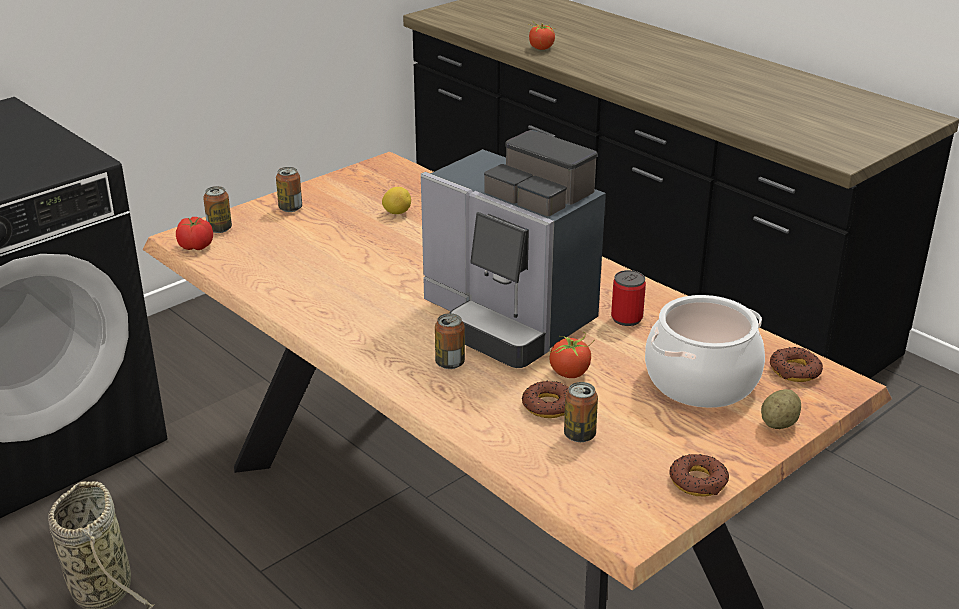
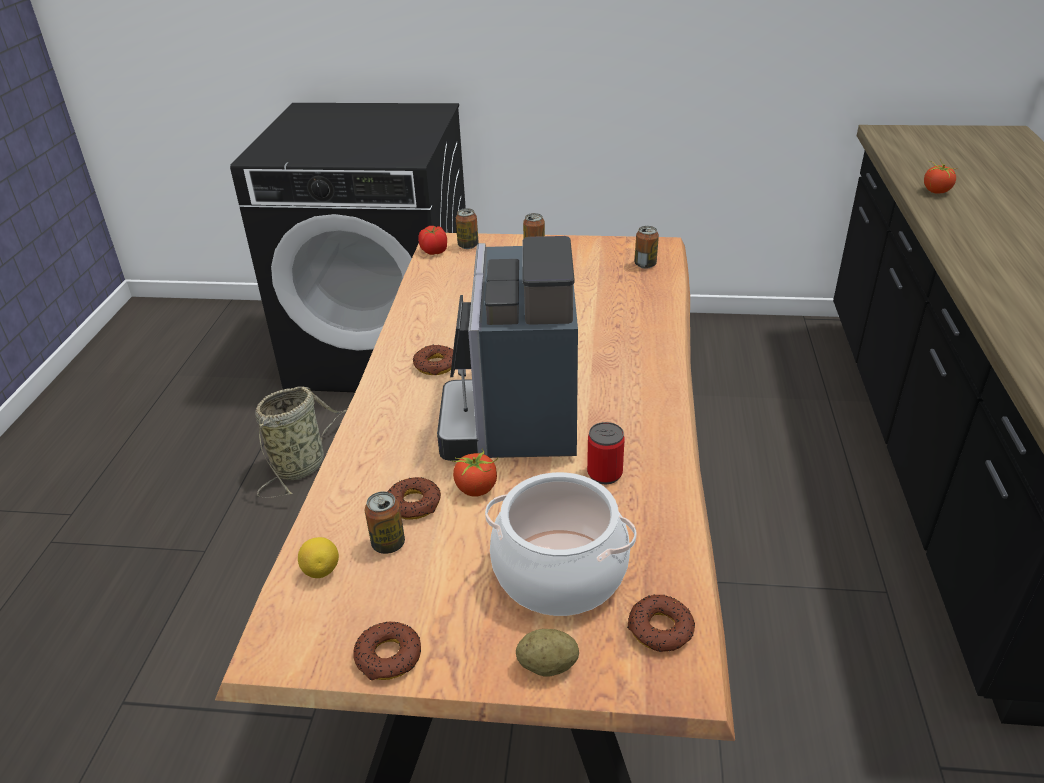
camera: 50 degrees right, 5 degrees up
(382, 322) = (436, 365): none -> donut
(397, 212) = (596, 288): lemon -> lemon (321, 570)
(450, 363) = (417, 424): can -> can (645, 264)

